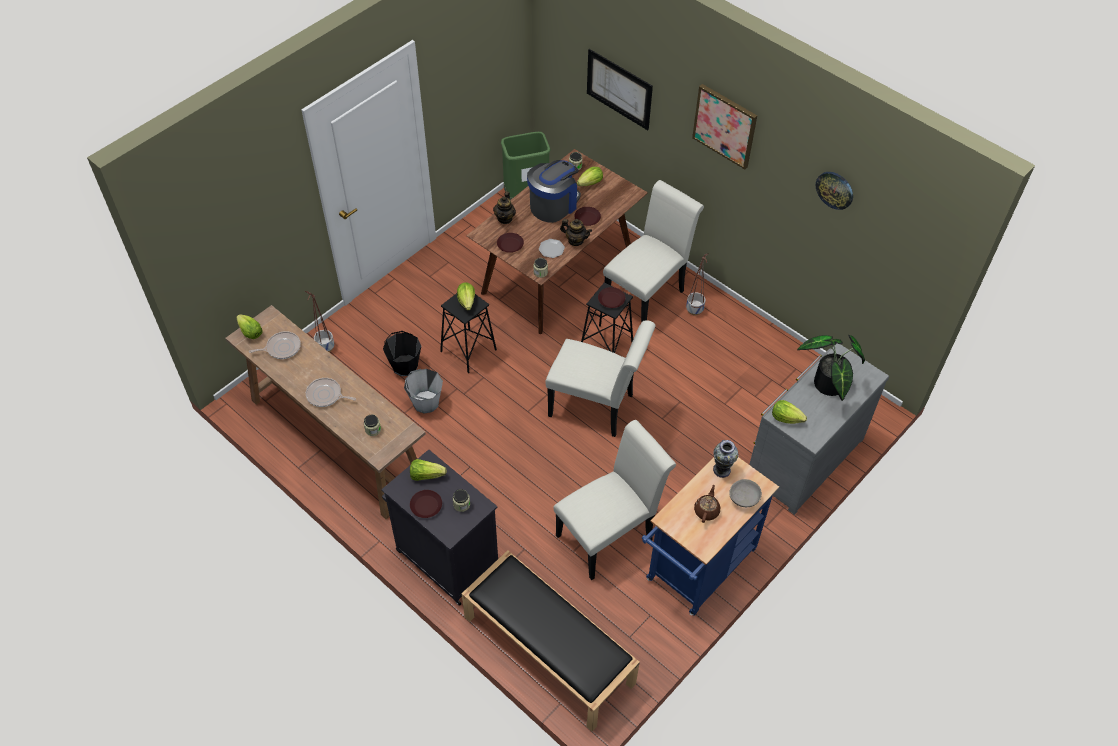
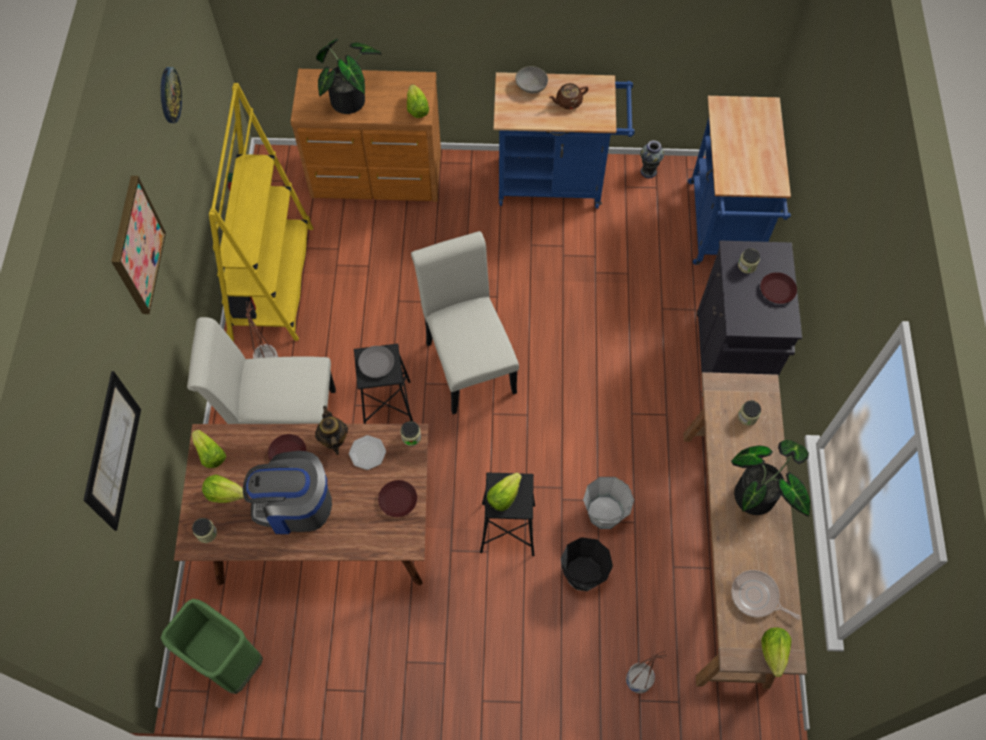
camera: 130 degrees left, 10 degrees up
(326, 395) = (759, 495): frying pan -> potted plant
(426, 475) = (751, 314): lettuce -> lettuce (210, 454)
(505, 218) = (361, 540): teapot -> none
(547, 649) = (723, 230): black bench -> blue cart
(610, 534) = (586, 259): white chair -> none
(611, 300) = (376, 363): brown plate -> grey plate
(721, 470) = (519, 116): vase -> vase (648, 171)
(757, 346) = (272, 283): none -> yellow bookcase
(802, 458) = (377, 177): grey dresser -> brown dresser

